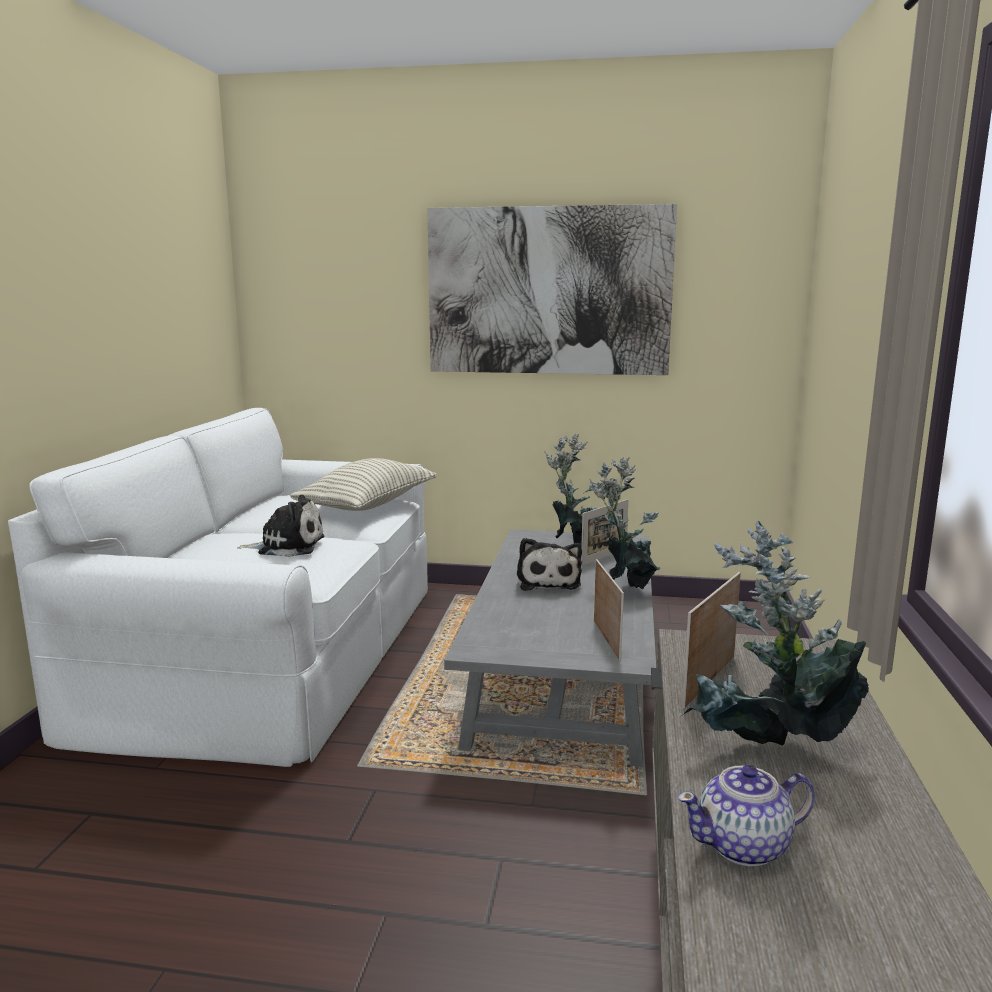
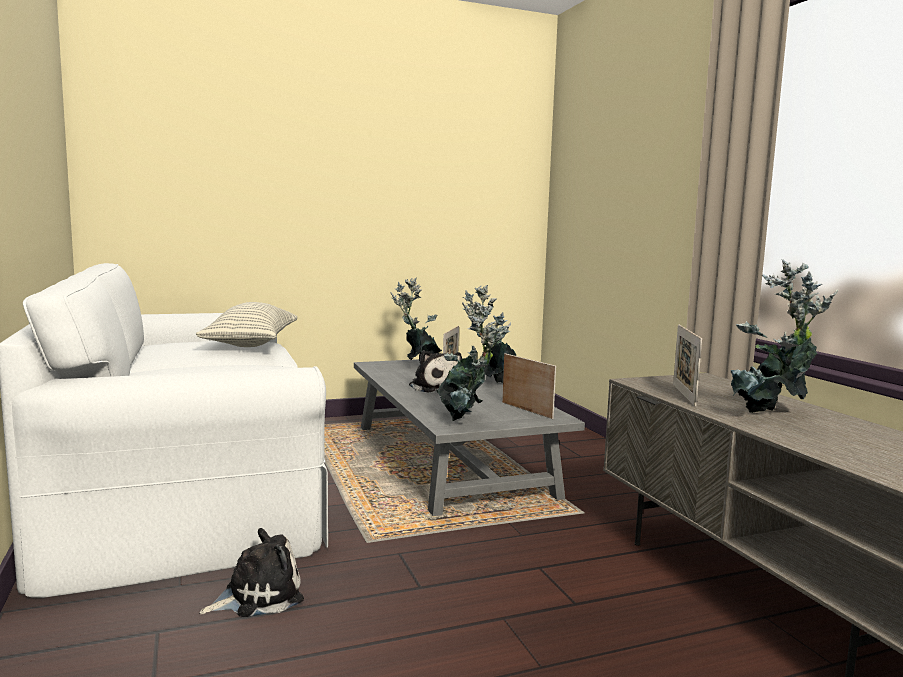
camera: 30 degrees left, 5 degrees down
(287, 546) = (237, 370): plush toy -> plush toy (258, 595)
(509, 643) = (466, 420): none -> potted plant
(548, 291) = (372, 167): picture -> none
(744, 846) = (831, 447): teapot -> none

